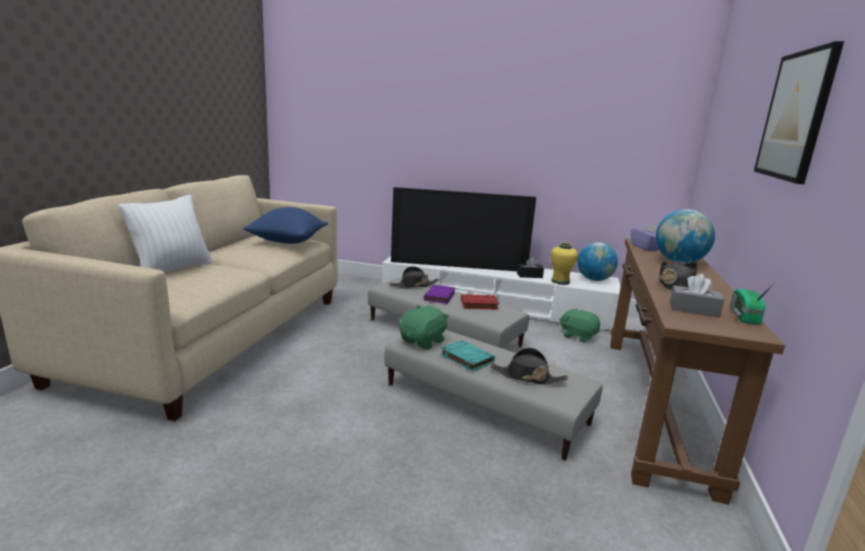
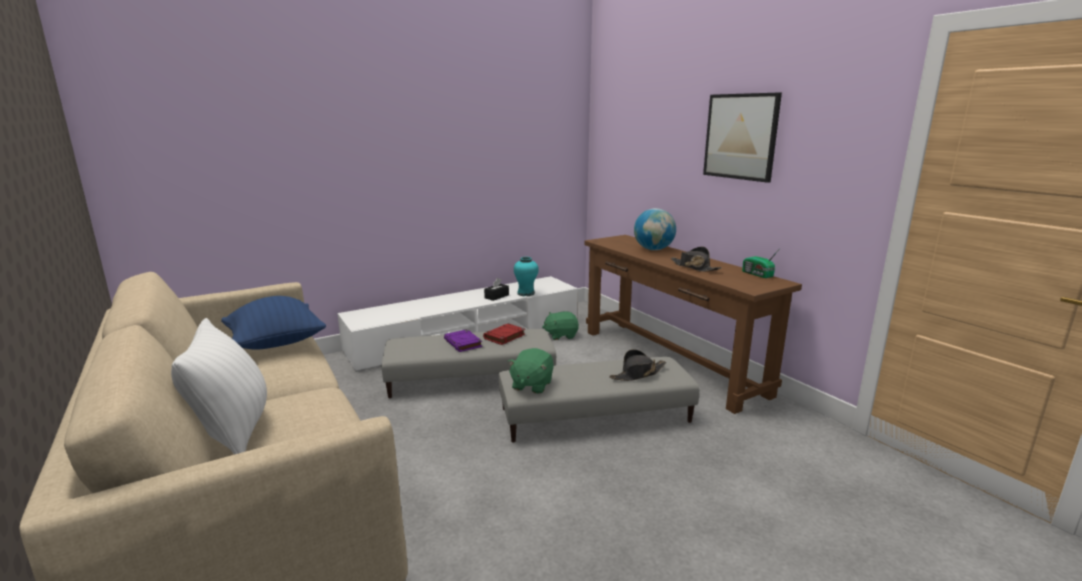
camera: 45 degrees left, 0 degrees up
(414, 285) = (421, 342): black hat -> none
(423, 341) = (531, 385): green plush toy -> green plush toy turned 150 degrees counterclockwise
(459, 264) = (425, 307): television -> none
(466, 358) = (583, 382): turquoise book -> none
(560, 282) = (526, 293): yellow vase -> turquoise vase
(594, 280) = (542, 283): globe -> none
(645, 247) = (613, 244): purple tissue box -> none
(693, 310) = (736, 279): grey tissue box -> none

